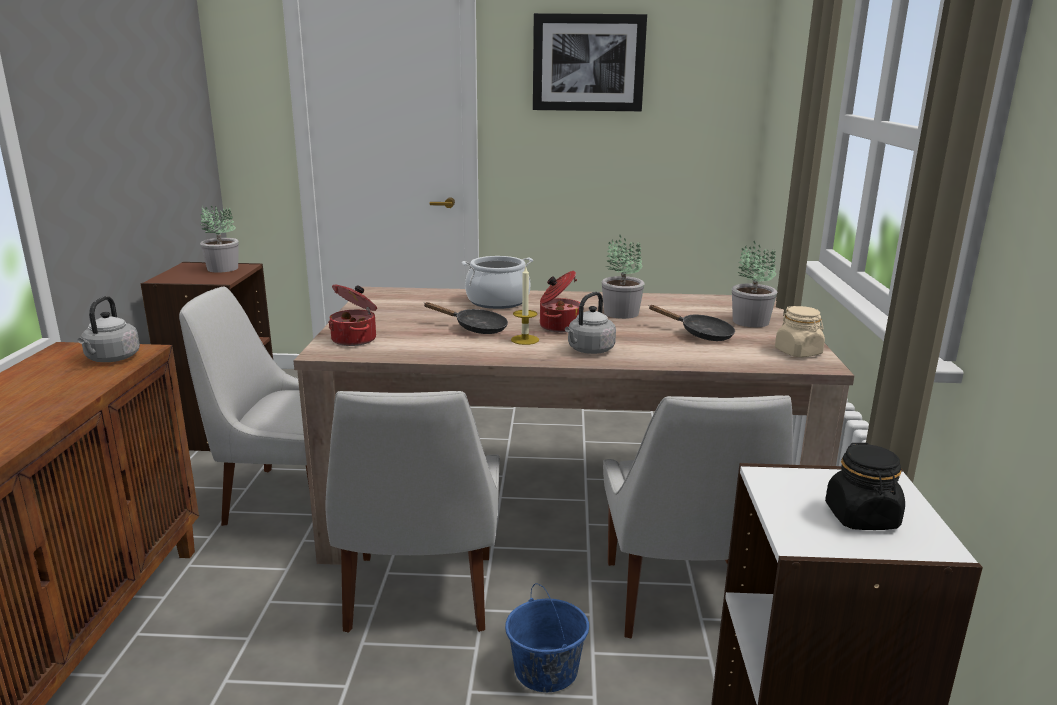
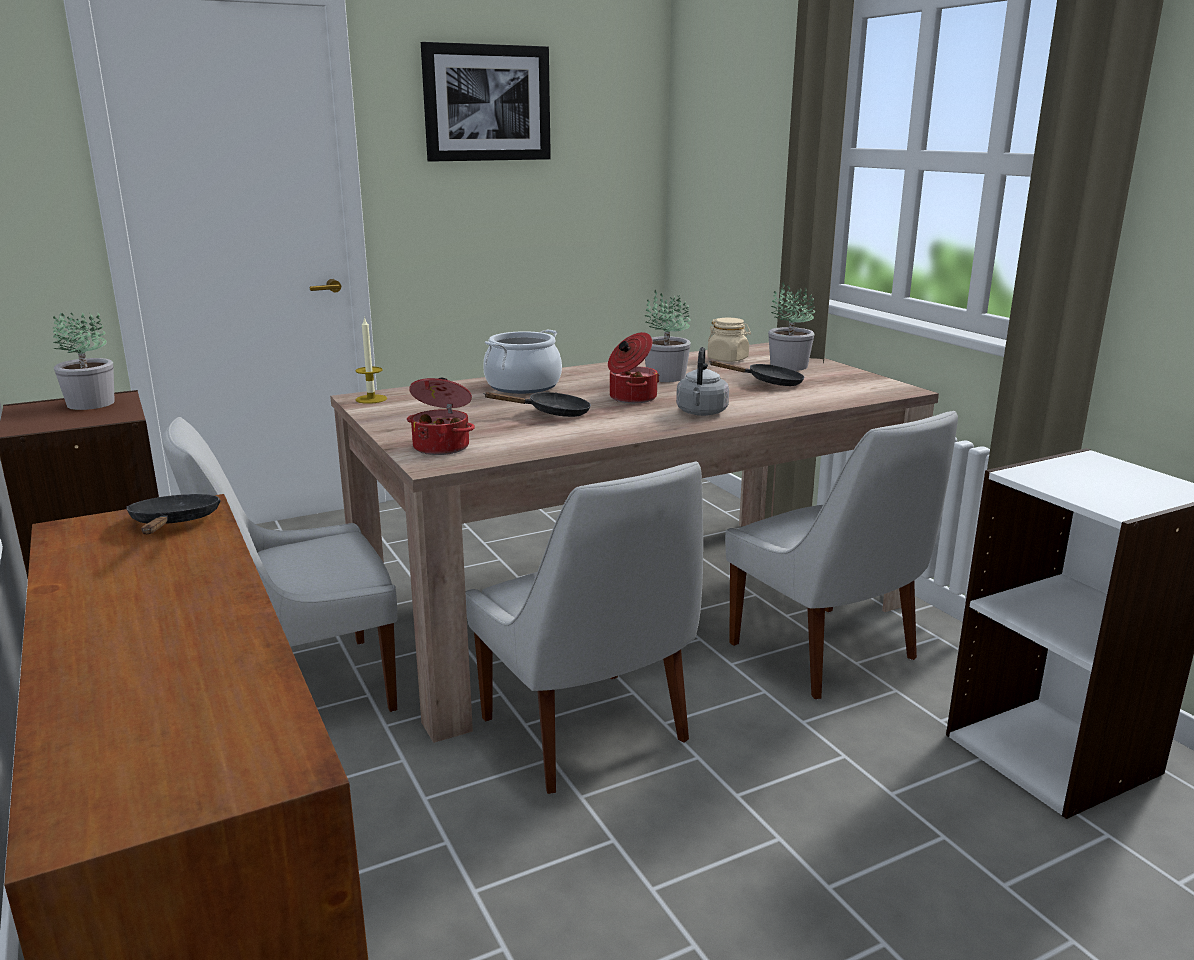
camera: 30 degrees left, 0 degrees up
(111, 359) = (174, 524): grey kettle -> black frying pan
(525, 340) = (623, 415): candle -> candle (371, 399)
(546, 670) = (782, 751): blue bucket -> none
(798, 352) = (870, 383): beige jar -> beige jar (728, 359)
(861, 517) = (1122, 484): black jar -> none

